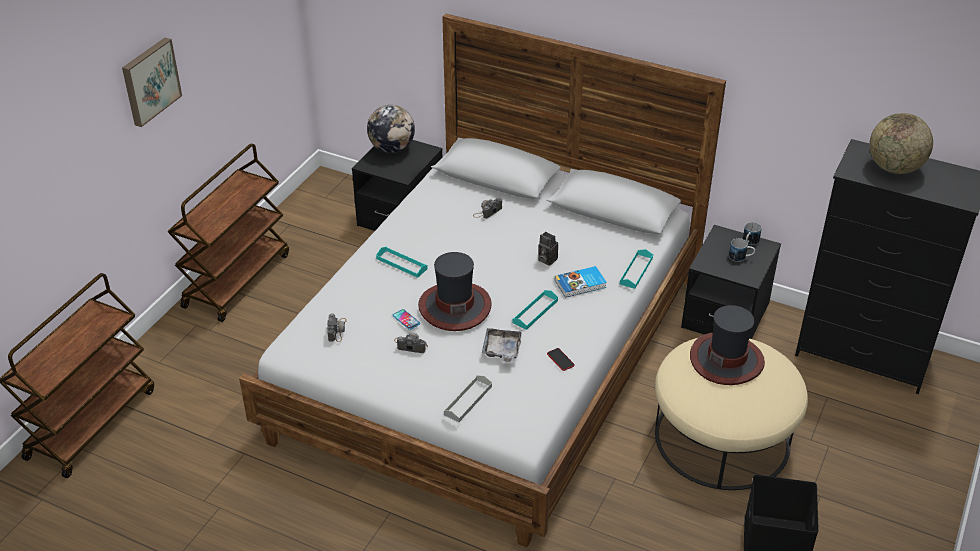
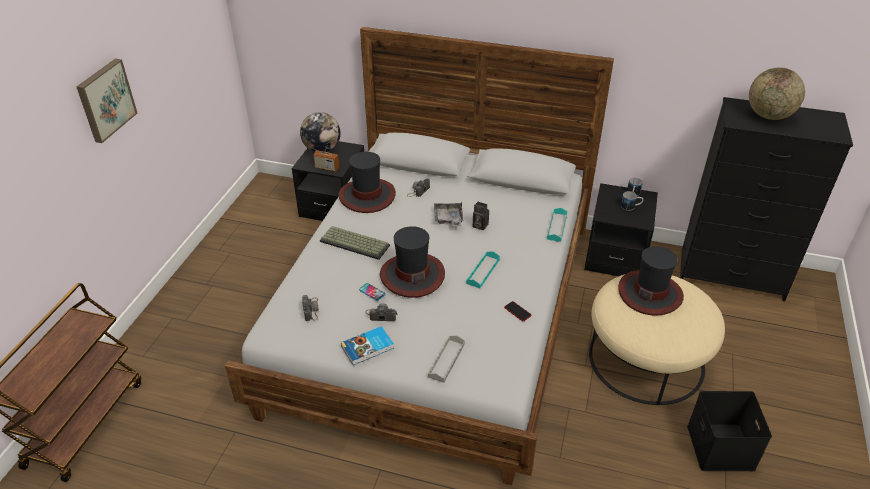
camera: 10 degrees left, 0 degrees up
(236, 279) = (203, 273): brown cart -> none
(392, 172) = (327, 168): none -> radio
(401, 264) = (356, 243): turquoise tray -> keyboard
(427, 211) = (367, 196): none -> hat
(502, 351) = (464, 310): grey tray -> grey tray (448, 219)
(581, 284) = (514, 243): book -> book (368, 348)

